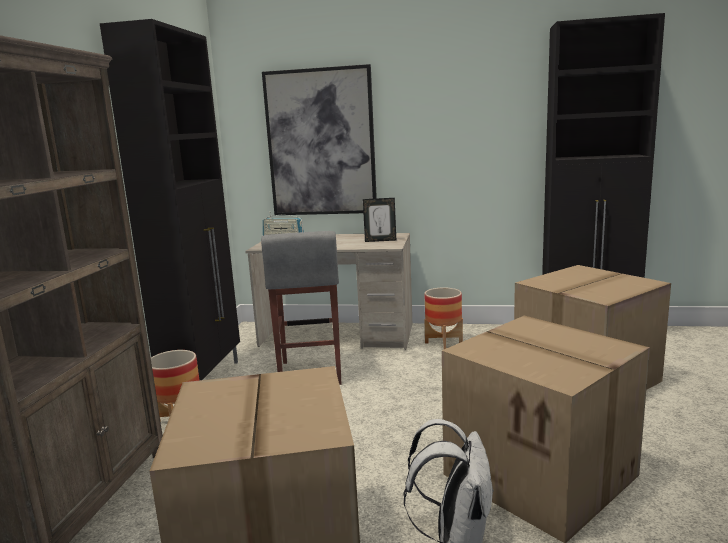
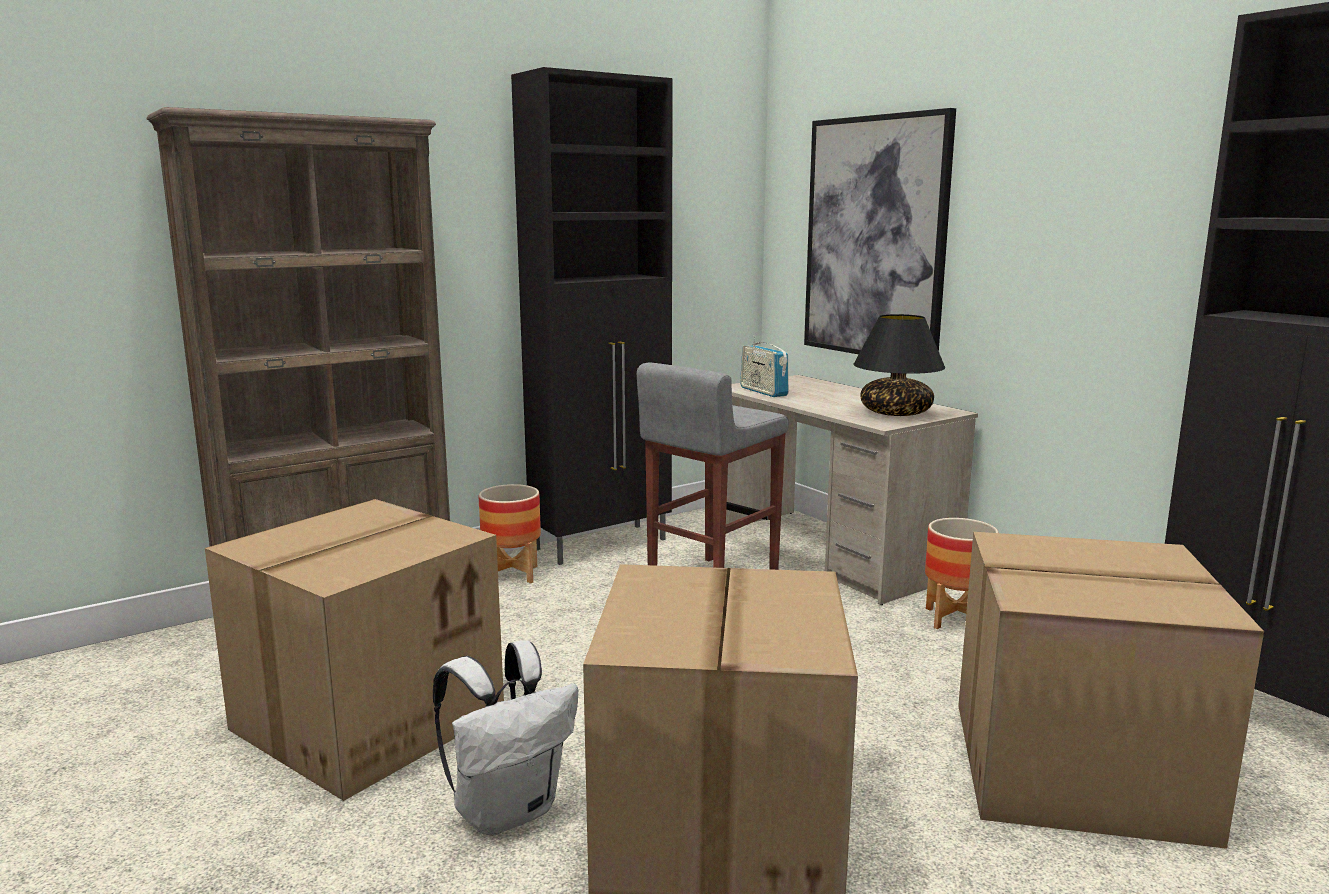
camera: 45 degrees right, 0 degrees up
(380, 240) = (896, 413): picture frame -> black table lamp

